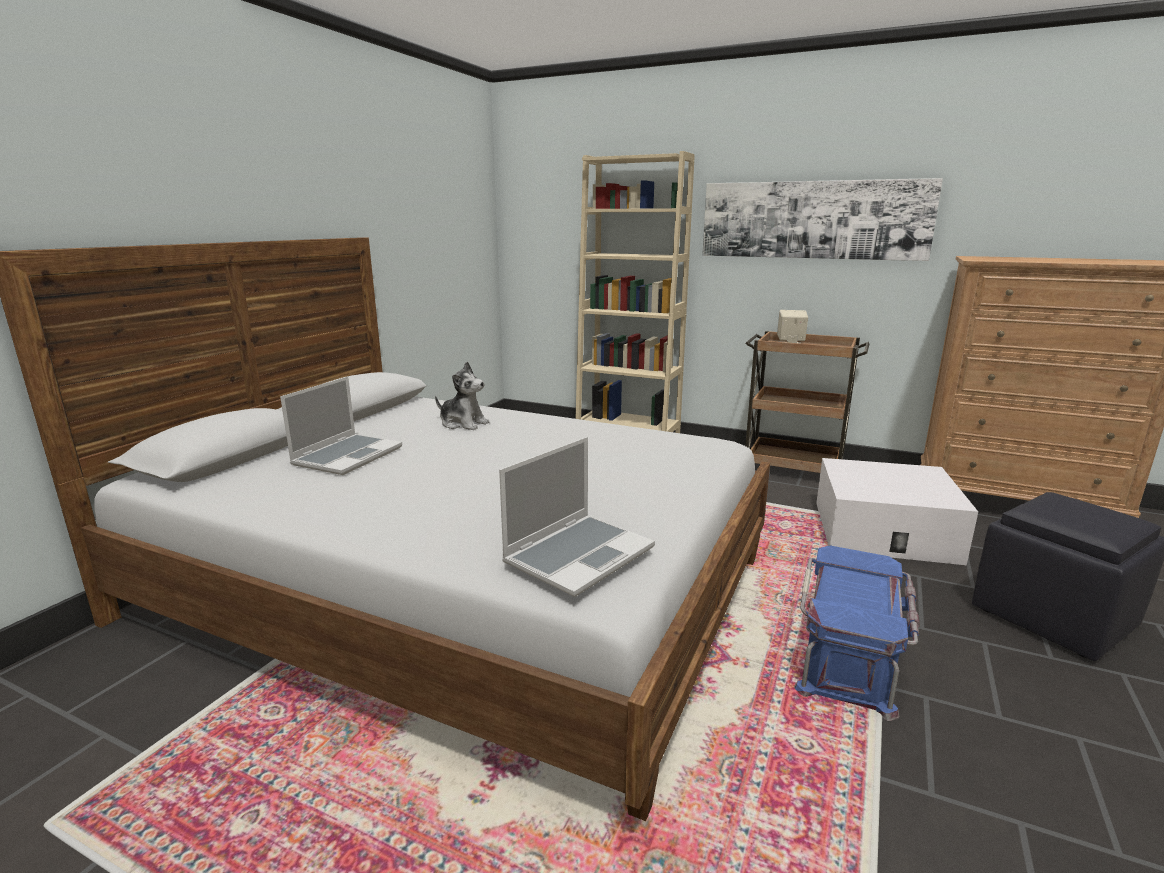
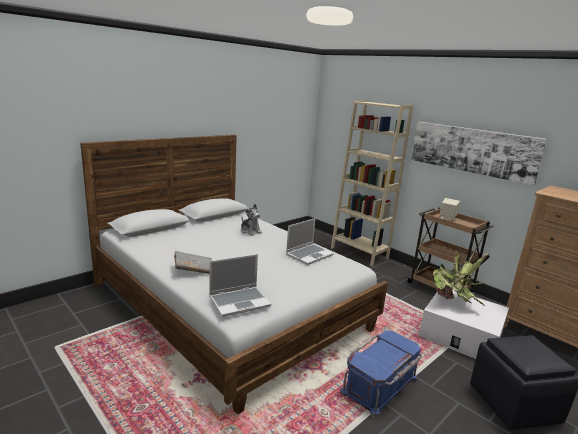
camera: 20 degrees right, 0 degrees up
(348, 456) = (192, 237): laptop -> laptop (309, 255)
(408, 515) = (193, 269): none -> grey book
(864, 477) = (453, 302): none -> potted plant

